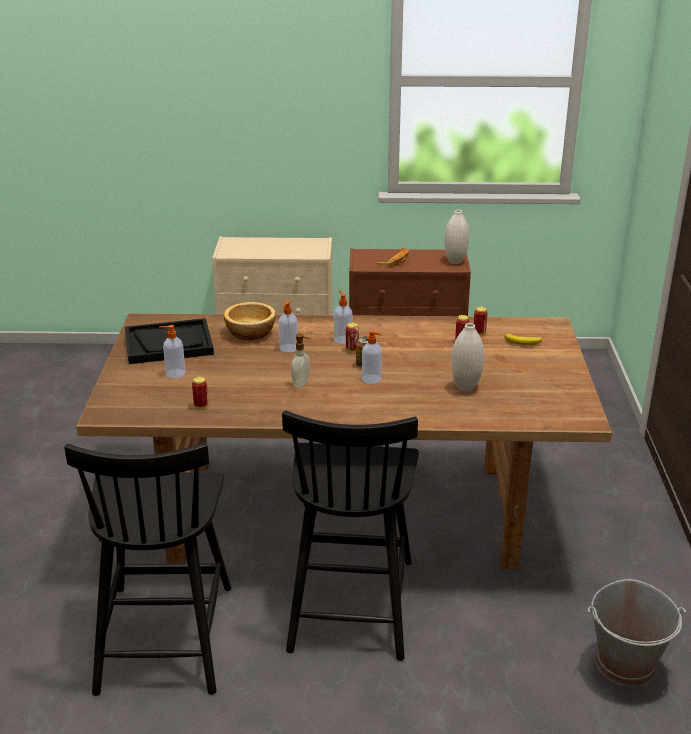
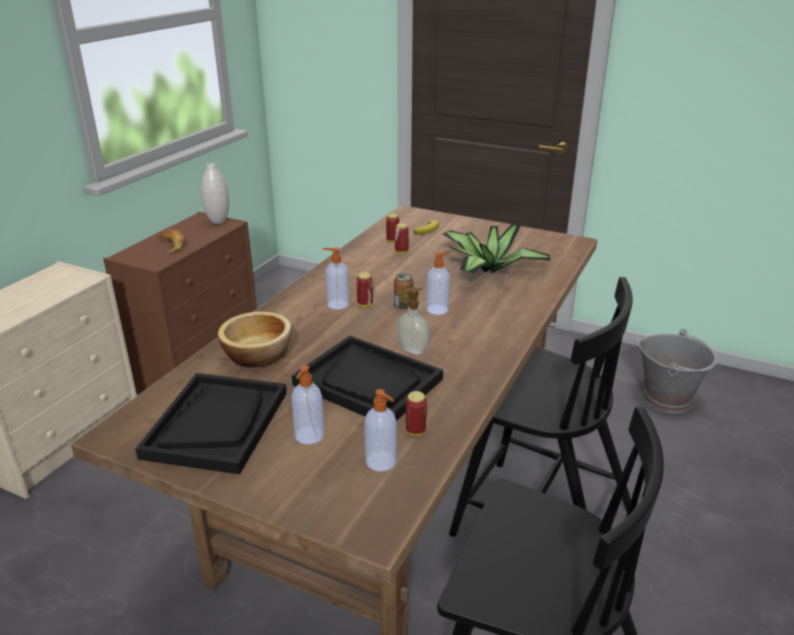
camera: 65 degrees left, 0 degrees up
(246, 377) = (368, 382): none -> black tray
(288, 348) = (324, 339): soap dispenser -> soap dispenser (381, 462)
(465, 387) = (489, 271): white vase -> potted plant

